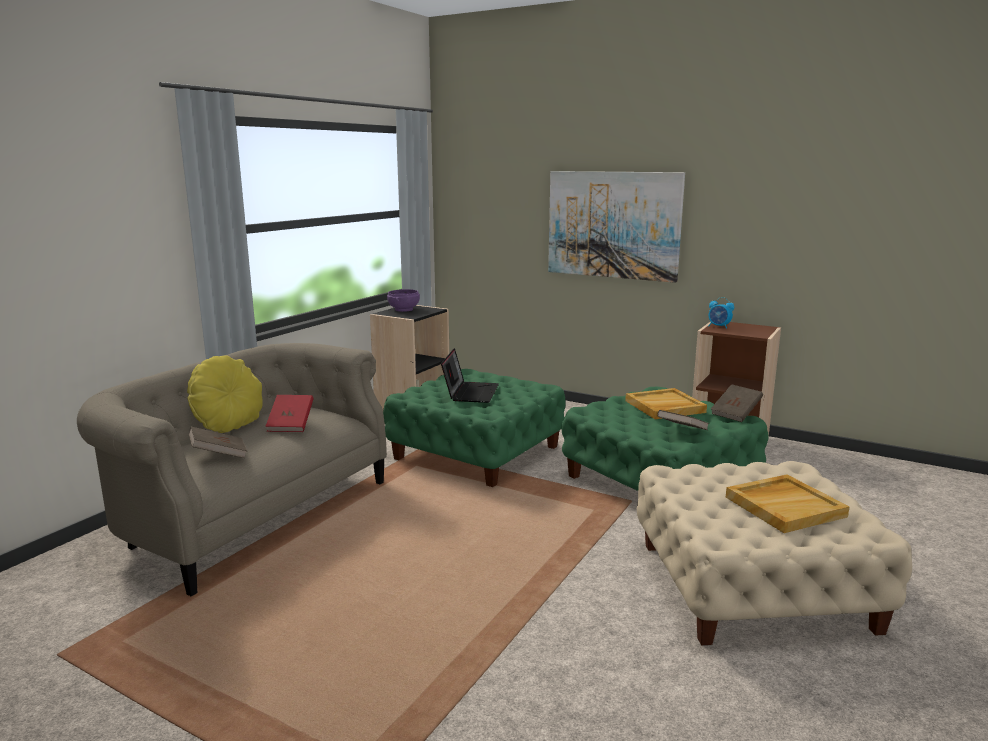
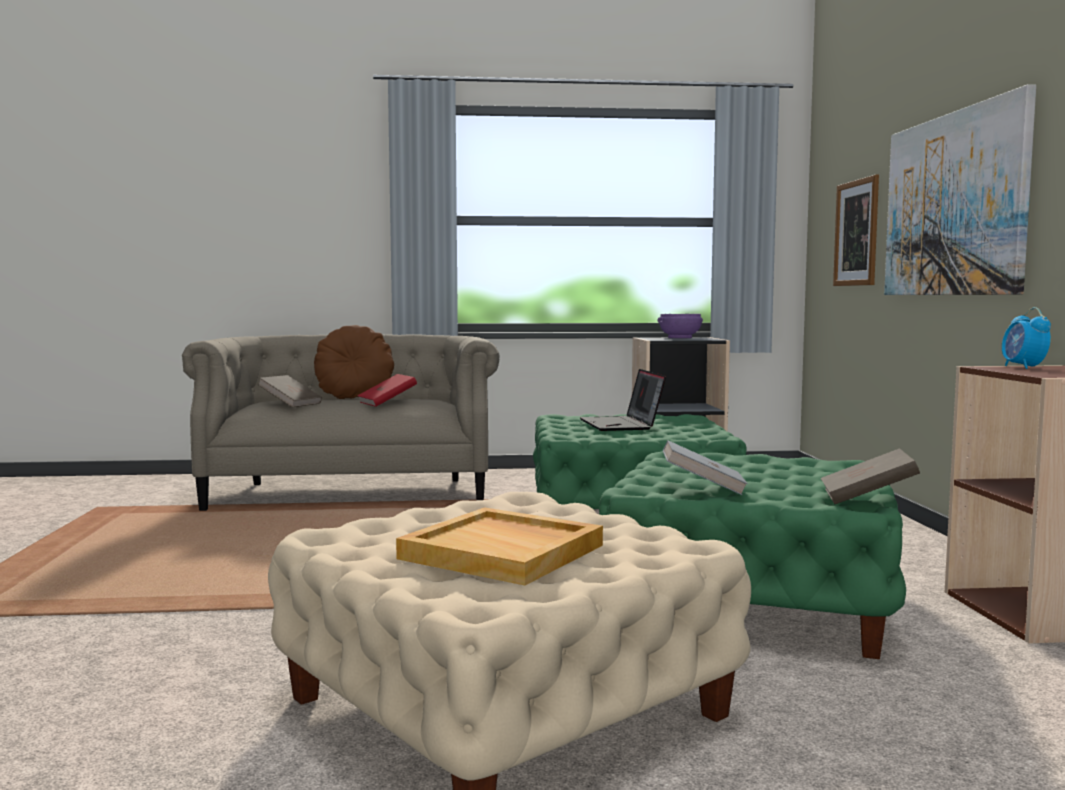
camera: 55 degrees right, 10 degrees down
(229, 427) = (355, 398): yellow pillow -> brown pillow
(470, 392) = (622, 425): laptop -> laptop turned 105 degrees clockwise
(505, 227) = (856, 233): none -> picture
(664, 407) = (789, 473): beige tray -> none
(682, 431) = (703, 488): brown book -> grey book

